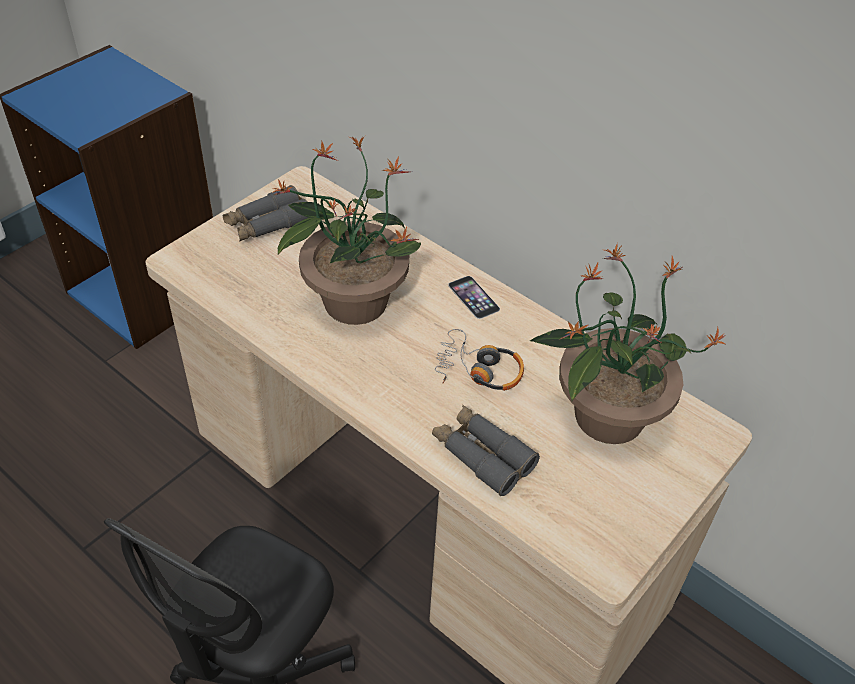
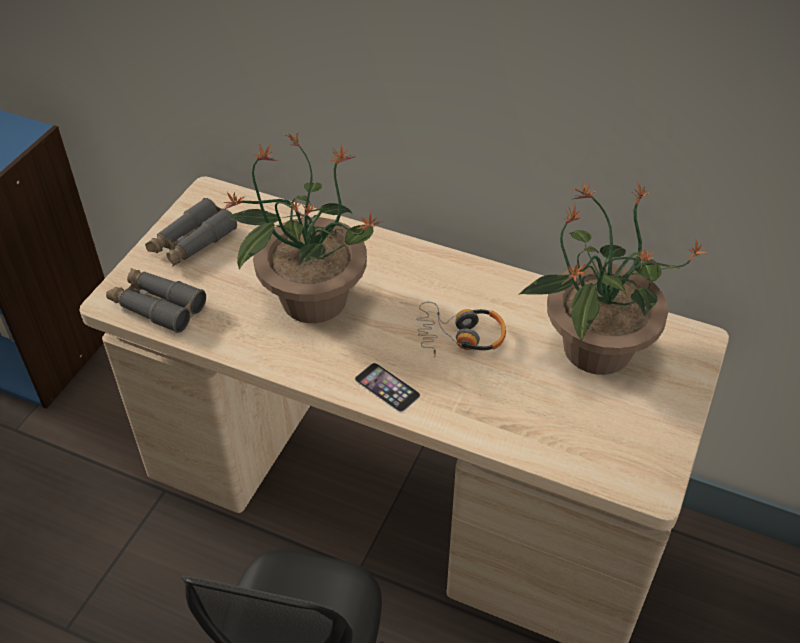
camera: 15 degrees left, 0 degrees up
(473, 297) = (426, 267): phone -> phone (387, 387)
(482, 455) = (497, 416): grey binoculars -> grey binoculars (157, 306)

